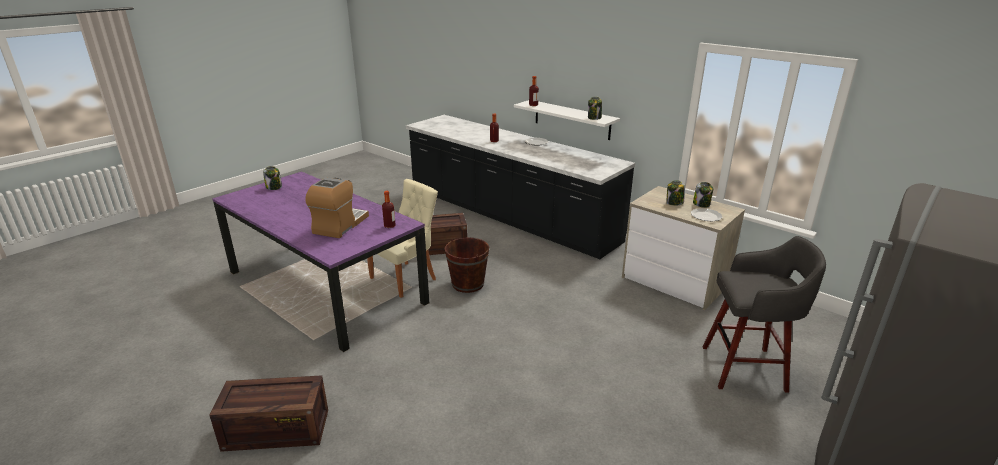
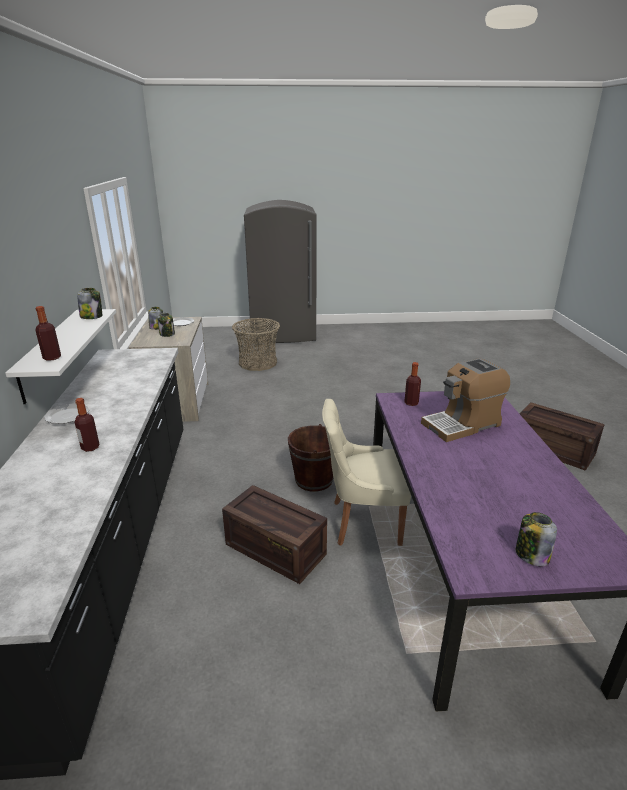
camera: 135 degrees left, 0 degrees up
(746, 368) = (258, 363): grey stool -> basket

